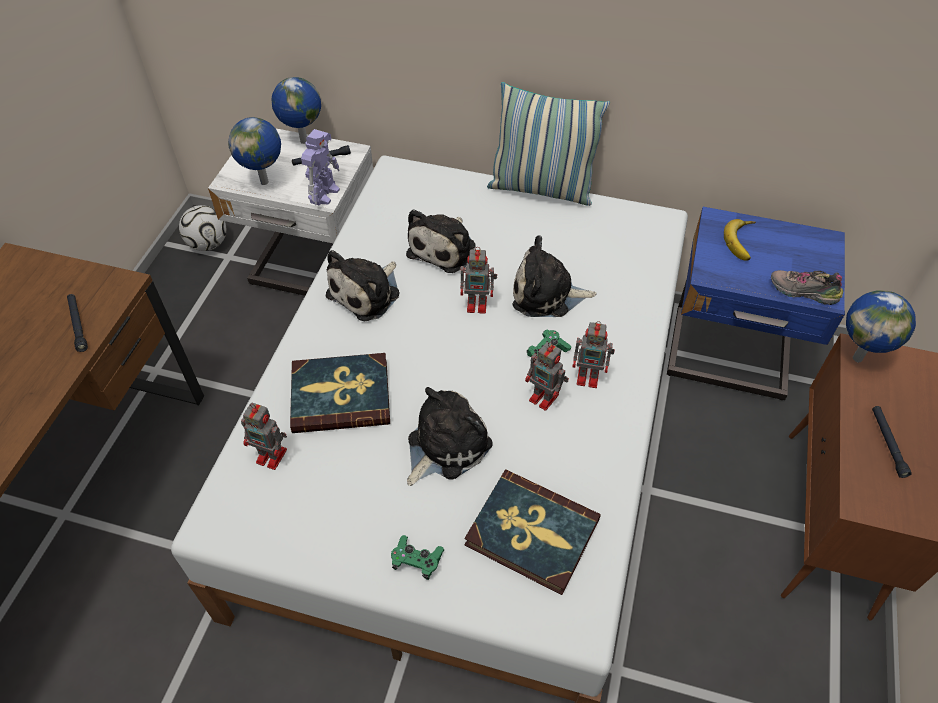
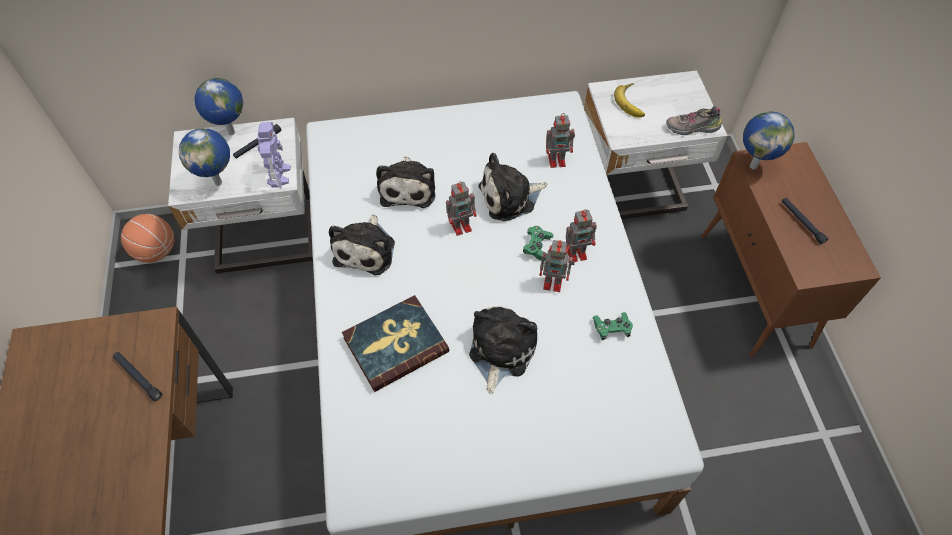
camera: 25 degrees left, 5 degrees up
(208, 244) = (156, 251): football -> basketball
(273, 456) = (369, 417): toy robot -> toy robot (558, 160)
(417, 561) = (530, 449): green game controller -> green game controller (611, 329)
(531, 533) = (601, 391): book -> none
(541, 189) = (457, 109): pillow -> none
(728, 357) = (632, 192): blue nightstand -> white nightstand

